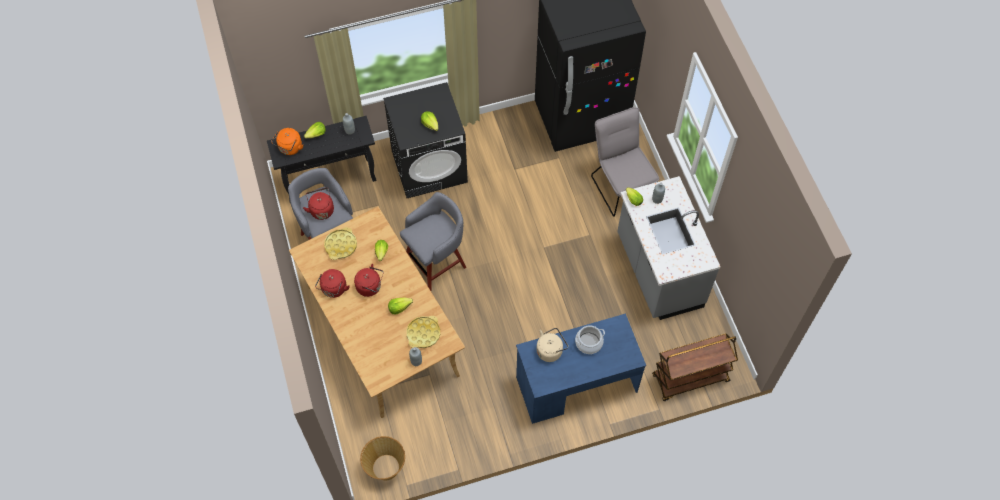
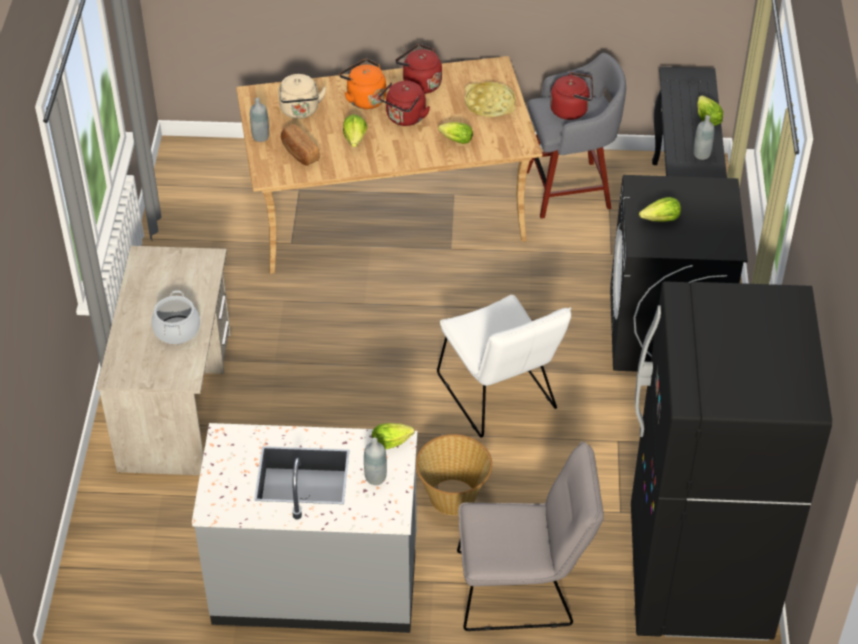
camera: 110 degrees right, 15 degrees down
(290, 148) = (690, 87): orange kettle -> orange kettle (364, 99)
(385, 467) = (184, 171): basket -> basket (453, 496)
(423, 333) = (299, 153): yellow tray -> bread
(436, 262) = (474, 295): grey stool -> none
(507, 228) = (500, 397): none -> white chair
(550, 350) = (192, 283): beige kettle -> beige kettle (300, 111)
(576, 384) = (176, 401): blue desk -> beige desk
(690, 379) = (95, 552): brown cart -> none

